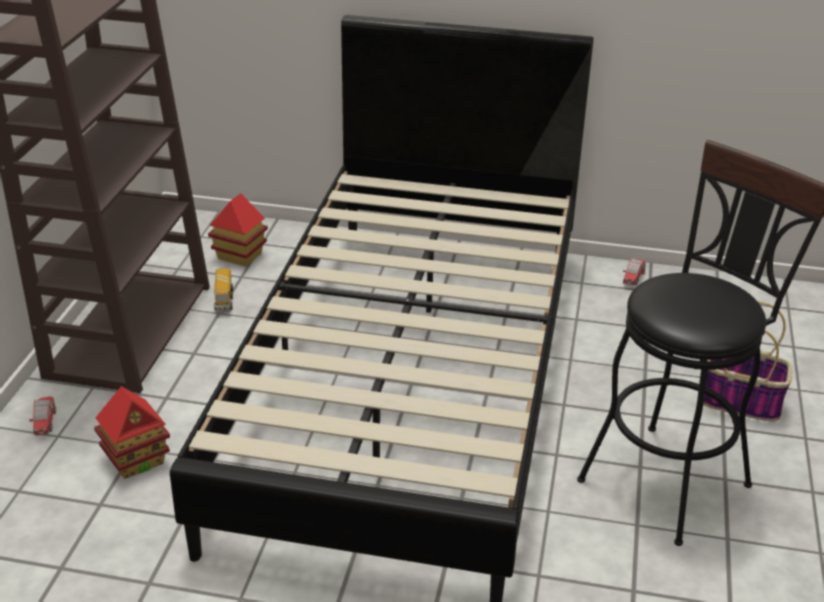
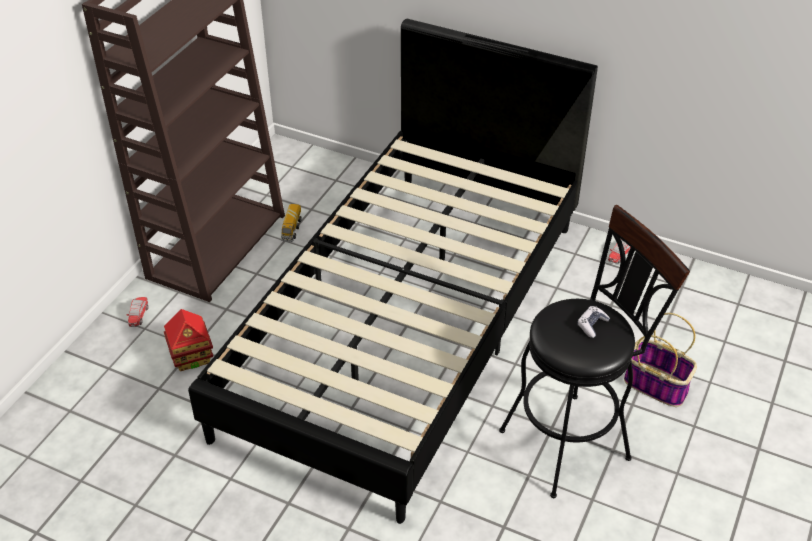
camera: 15 degrees right, 10 degrees up
(239, 256) = (315, 189): toy house -> none
(706, 295) = (592, 325): none -> game controller

